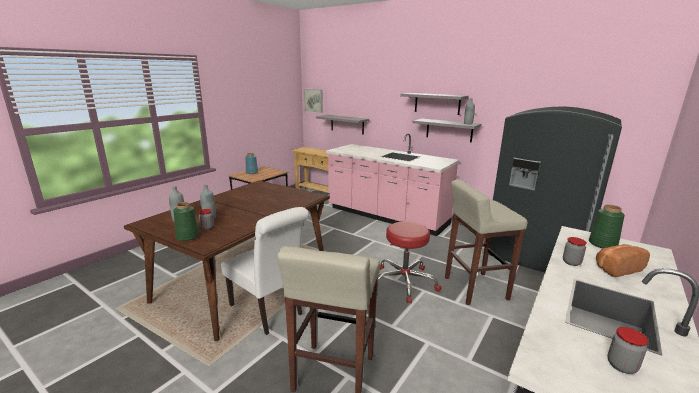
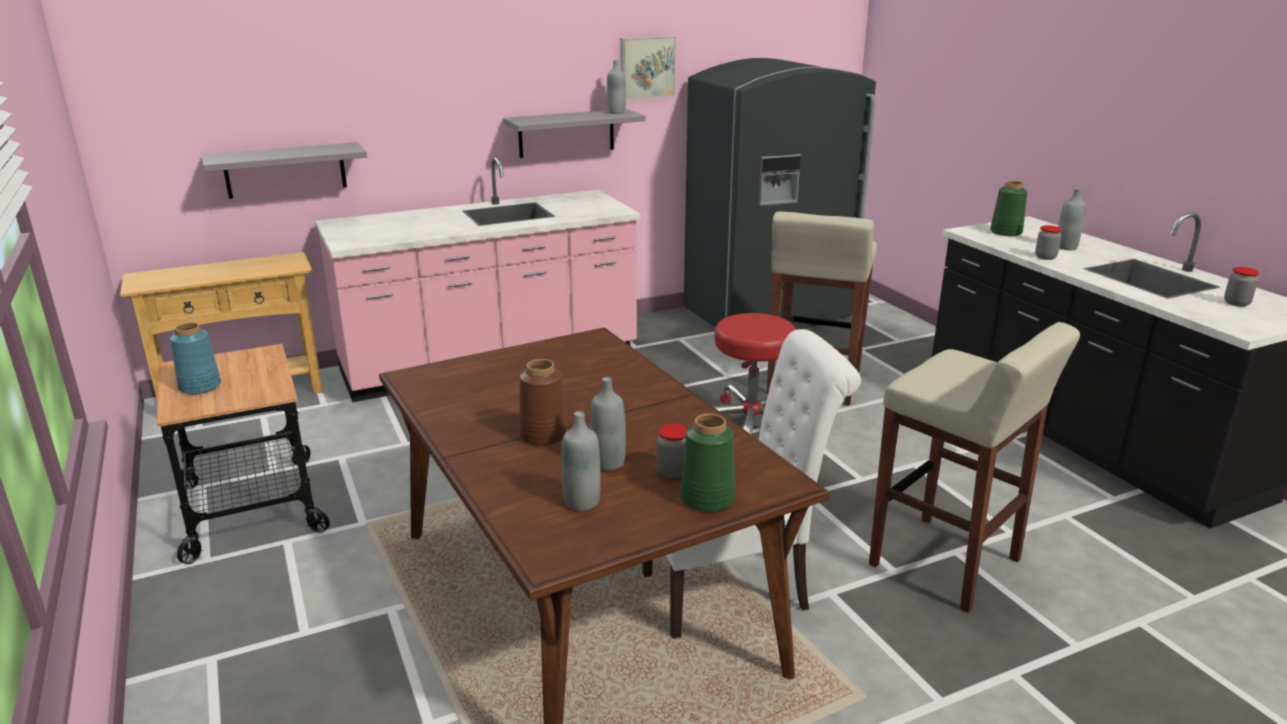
camera: 60 degrees left, 5 degrees up
(226, 206) = (543, 435): none -> brown vase
(314, 100) = (135, 118): picture -> picture (646, 67)
(437, 103) = (533, 79): grey shelf -> none
(616, 268) = (1066, 247): bread -> grey bottle

